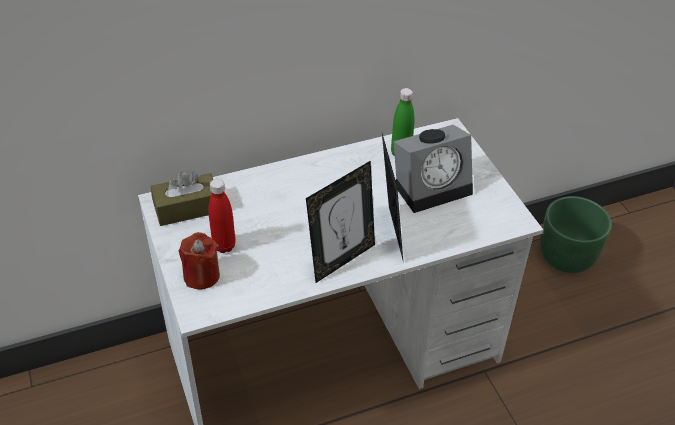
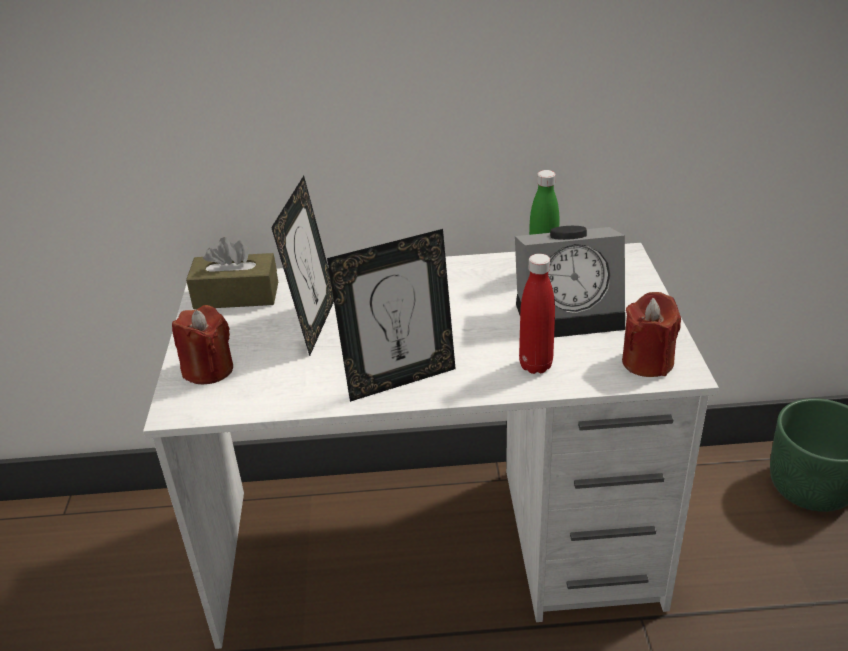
camera: 20 degrees right, 10 degrees down
(224, 246) = (256, 341): red bottle -> red bottle (535, 365)
(389, 234) = (482, 360): picture frame -> picture frame (315, 324)
(495, 217) = (647, 362): none -> red candle

